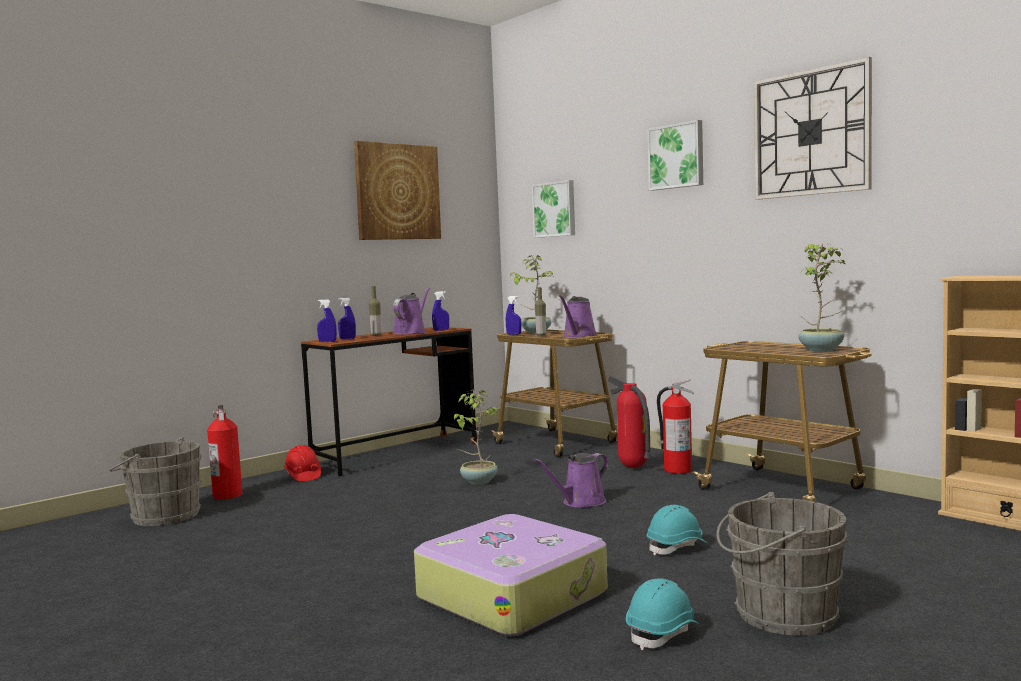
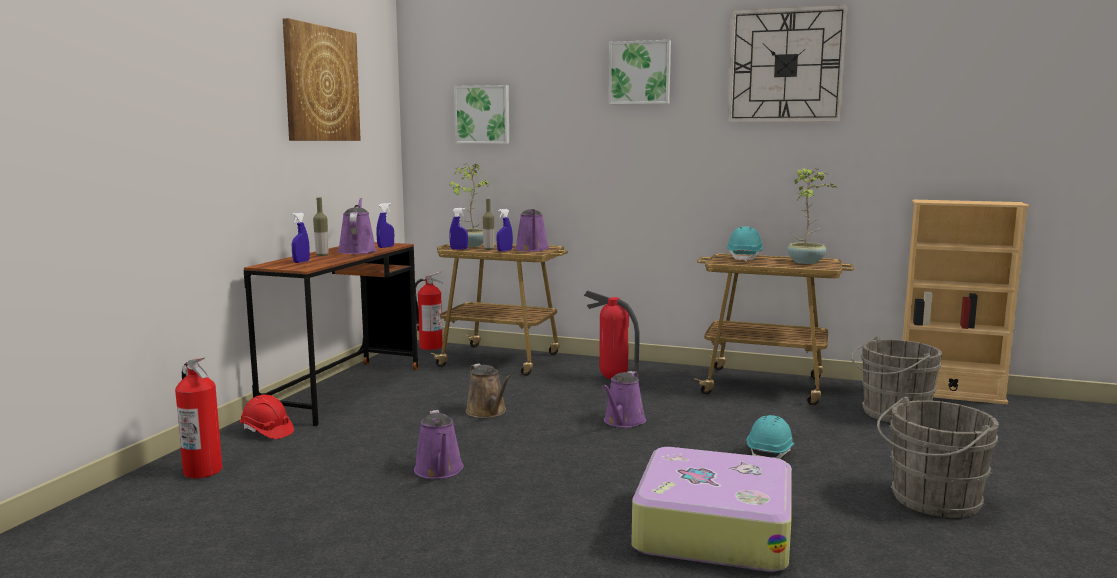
camera: 30 degrees left, 5 degrees up
(162, 516) = (149, 514): grey bucket -> grey bucket (892, 414)
(327, 341) = (287, 267): blue spray bottle -> blue spray bottle (504, 250)
(373, 518) = (439, 471): none -> purple watering can
(478, 481) = (488, 412): potted plant -> brown watering can
(663, 633) = (883, 537): turquoise hard hat -> turquoise hard hat (744, 258)
(677, 470) = (655, 377): fire extinguisher -> fire extinguisher (430, 347)

